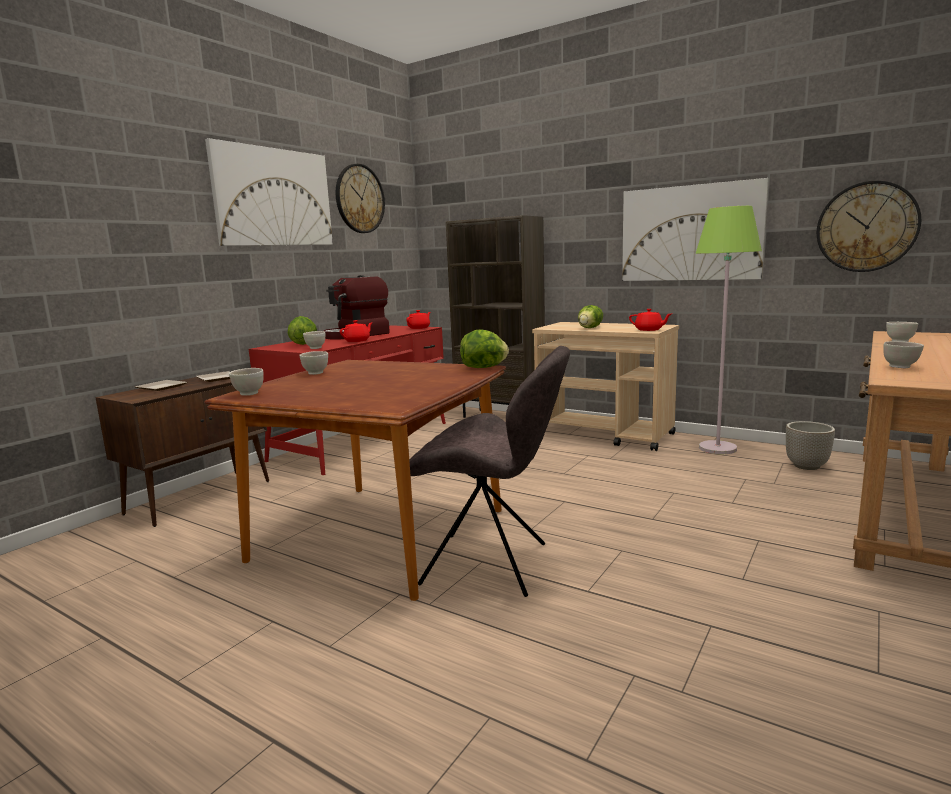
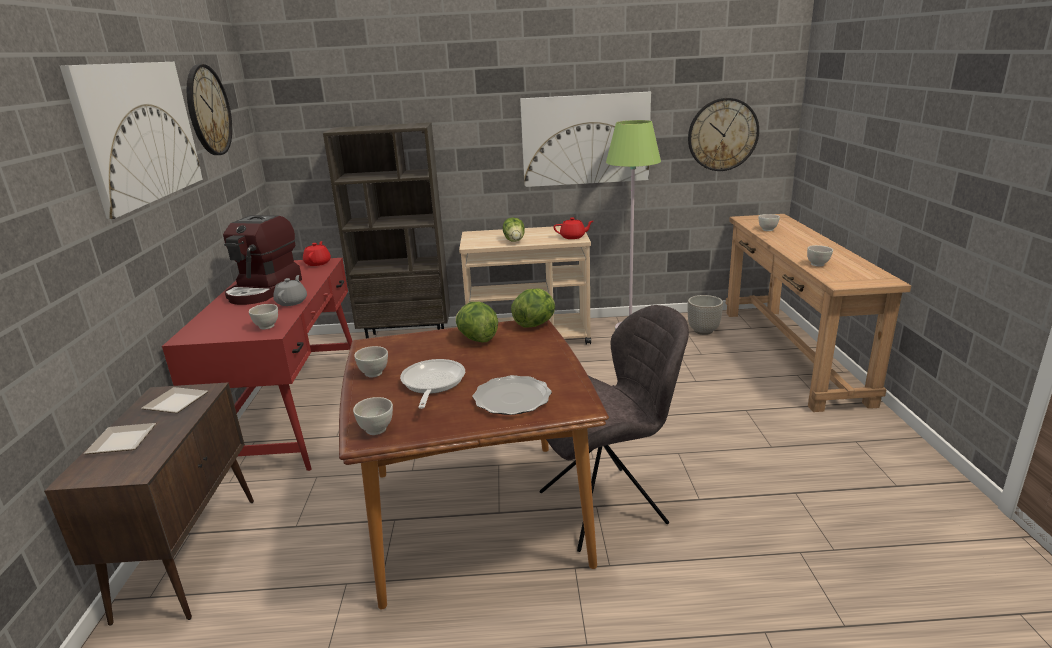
camera: 35 degrees left, 10 degrees up
(303, 344) = (230, 321): lettuce -> lettuce (477, 339)
(334, 382) = (432, 384): none -> frying pan
(357, 341) = (292, 302): red teapot -> grey teapot
(362, 396) = (512, 399): none -> plate

